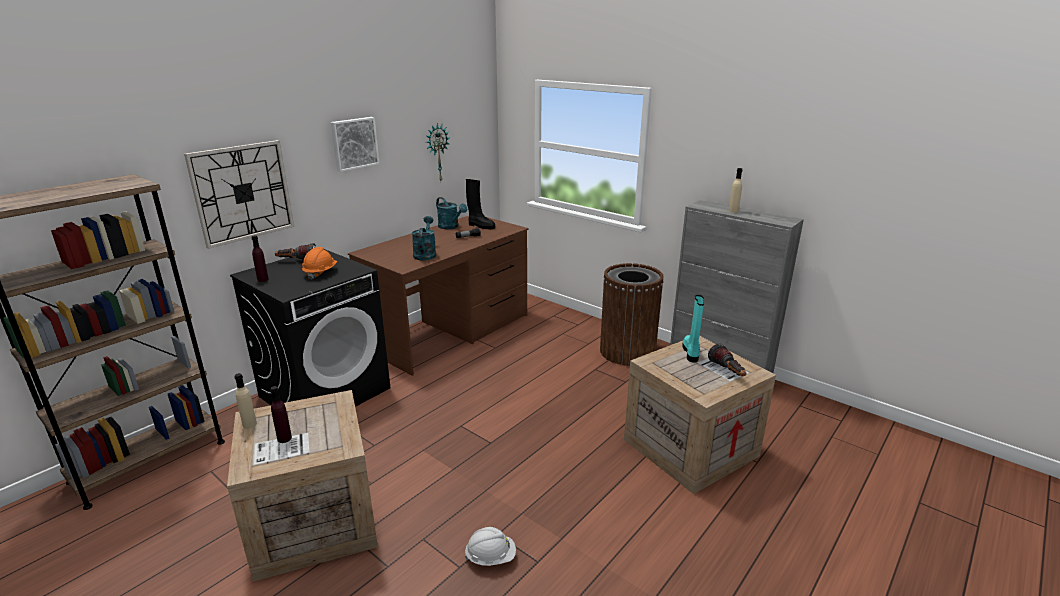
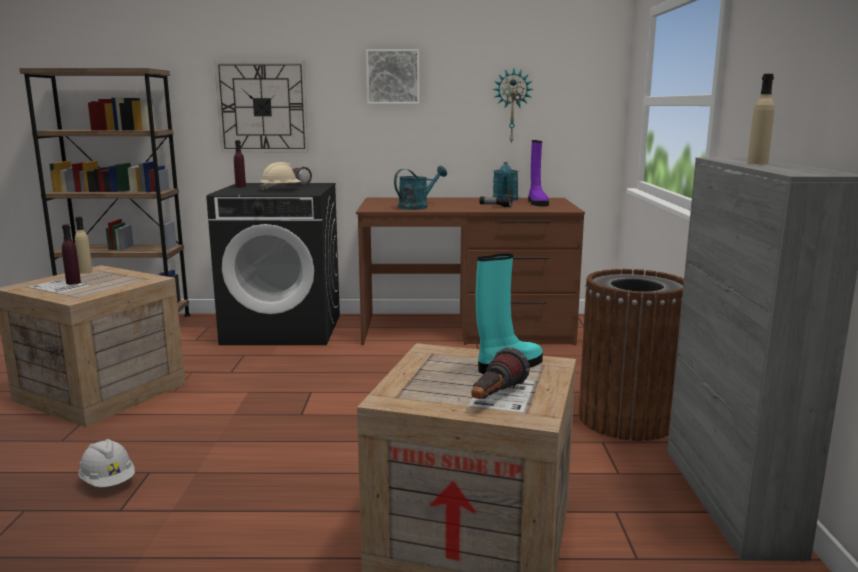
camera: 50 degrees right, 10 degrees down
(320, 273) = (281, 190): orange hard hat -> beige hard hat
(480, 226) = (537, 203): black boot -> purple boot

